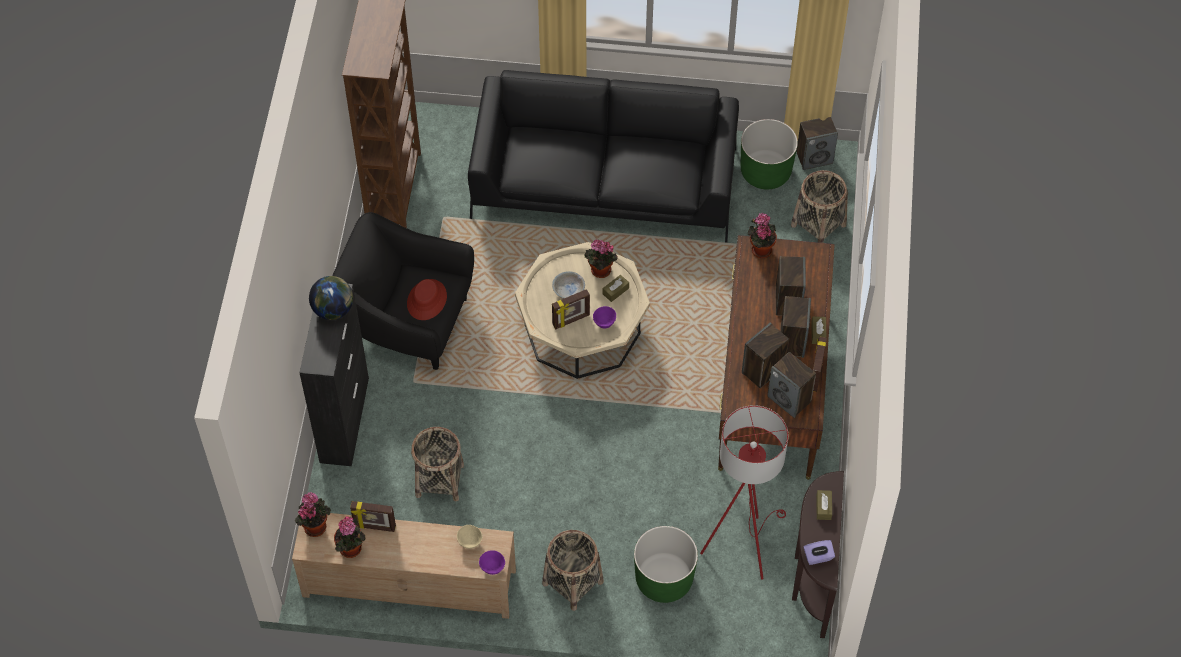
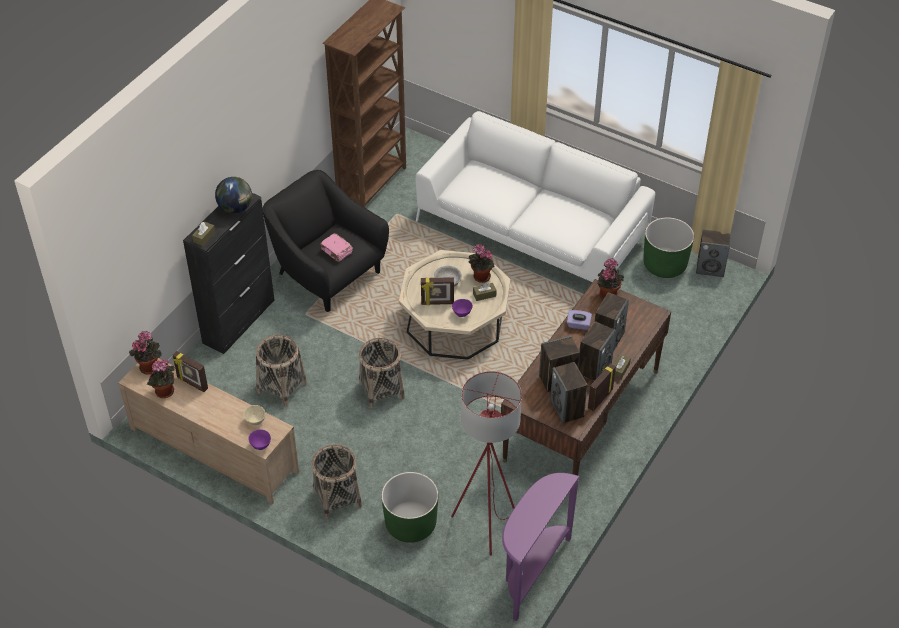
camera: 25 degrees right, 10 degrees down
(427, 300) = (336, 251): red hat -> pink book
(604, 183) = (532, 231): black sofa -> white sofa
(811, 580) = (531, 572): brown console table -> purple console table
(818, 225) = (686, 316): basket -> basket (381, 390)
(818, 557) = (518, 532): purple tissue box -> purple tissue box (578, 325)
(823, 507) = (545, 496): brown tissue box -> brown tissue box (204, 237)

